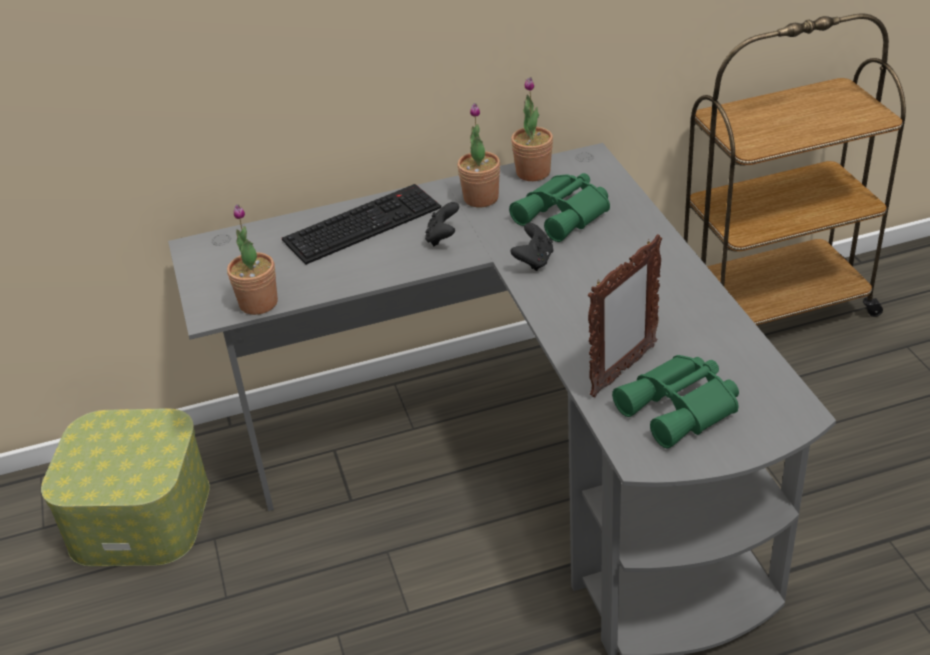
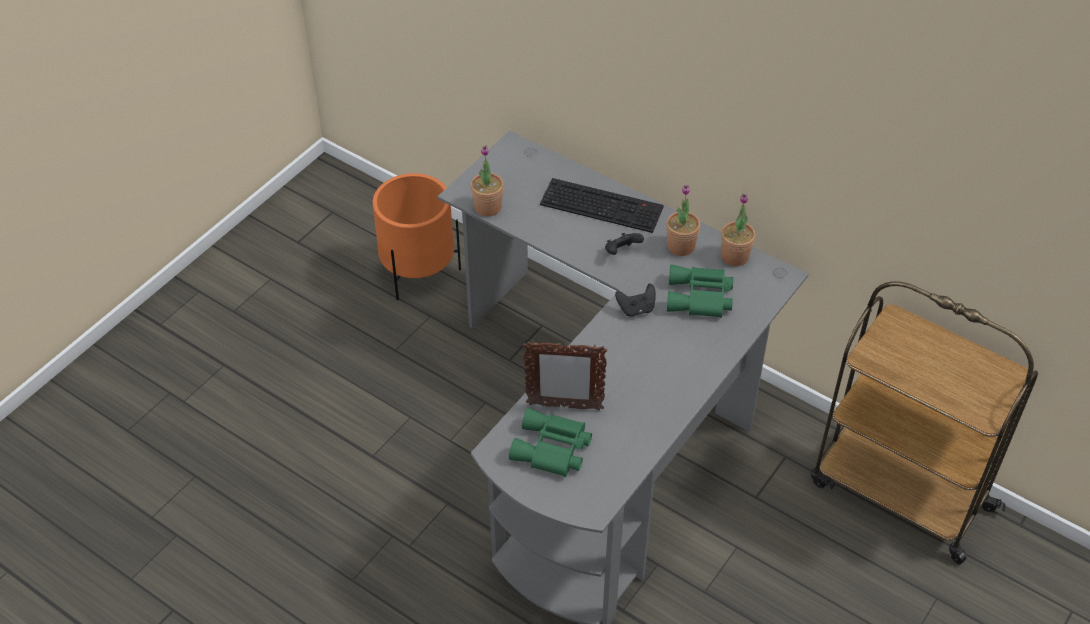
camera: 50 degrees right, 10 degrees up
(140, 516) = (418, 271): storage box -> orange planter

